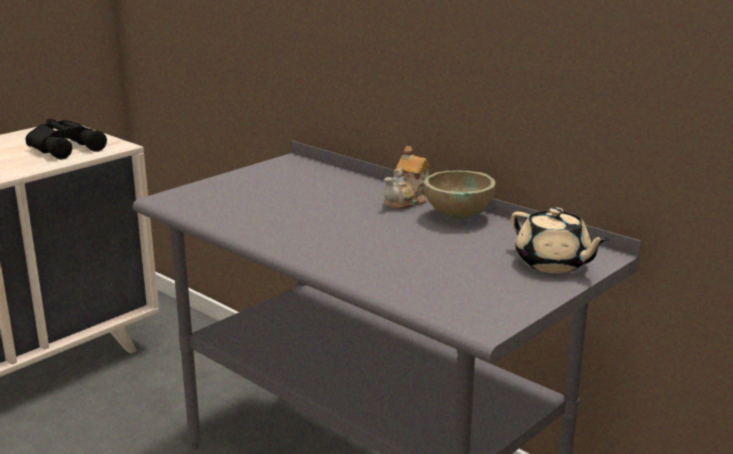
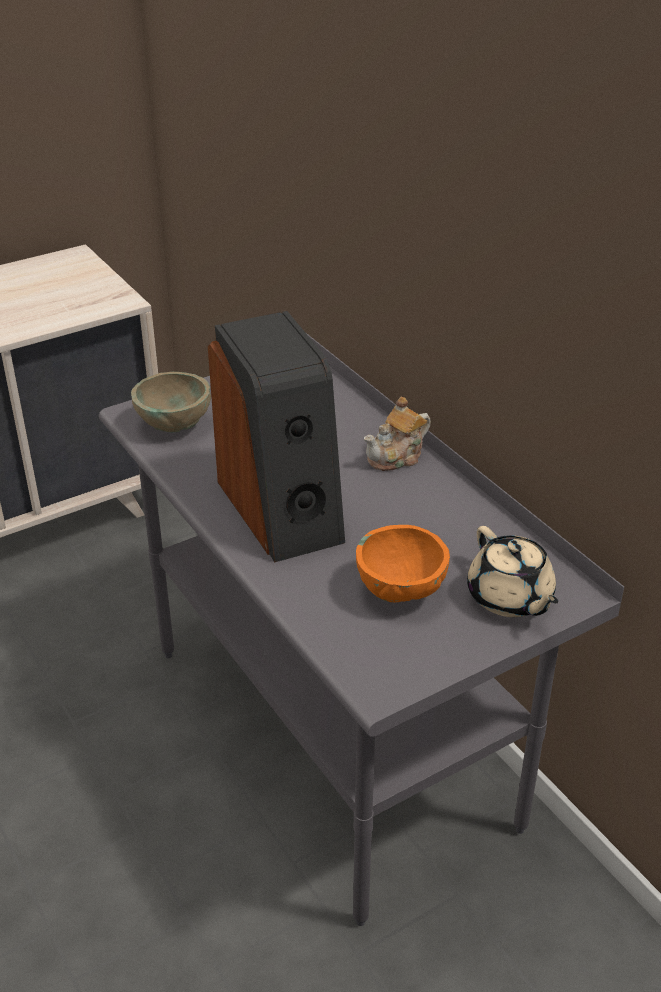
camera: 15 degrees right, 15 degrees up
(67, 147) = (68, 297): black binoculars -> none
(331, 237) = (282, 509): none -> speaker
(457, 216) = (441, 494): beige bowl -> beige bowl (173, 425)
(462, 270) = (401, 590): none -> orange bowl

